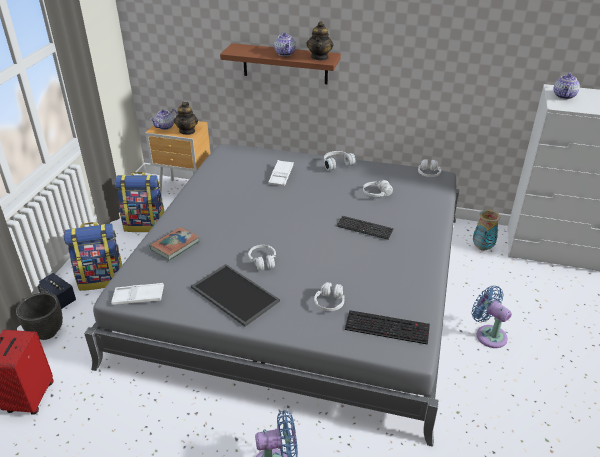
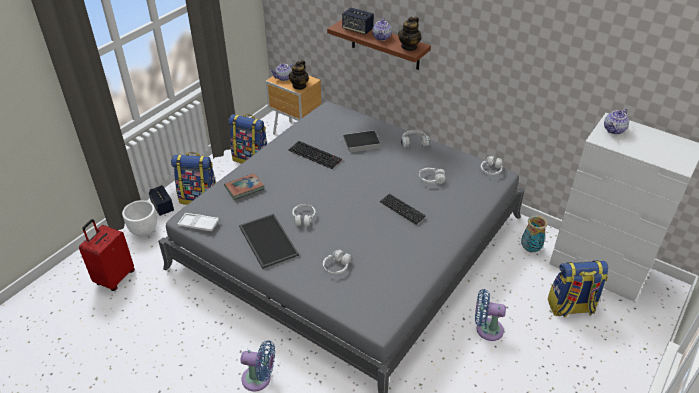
camera: 20 degrees right, 5 degrees up
(46, 332) = (144, 231): black planter -> white planter
(254, 50) = (357, 30): none -> speaker
(281, 176) = (360, 144): white tray -> book
(388, 327) = (371, 299): keyboard -> keyboard (316, 155)
(488, 334) = (486, 329): blue fan -> blue fan turned 60 degrees counterclockwise
(552, 292) = (570, 307): none -> backpack

